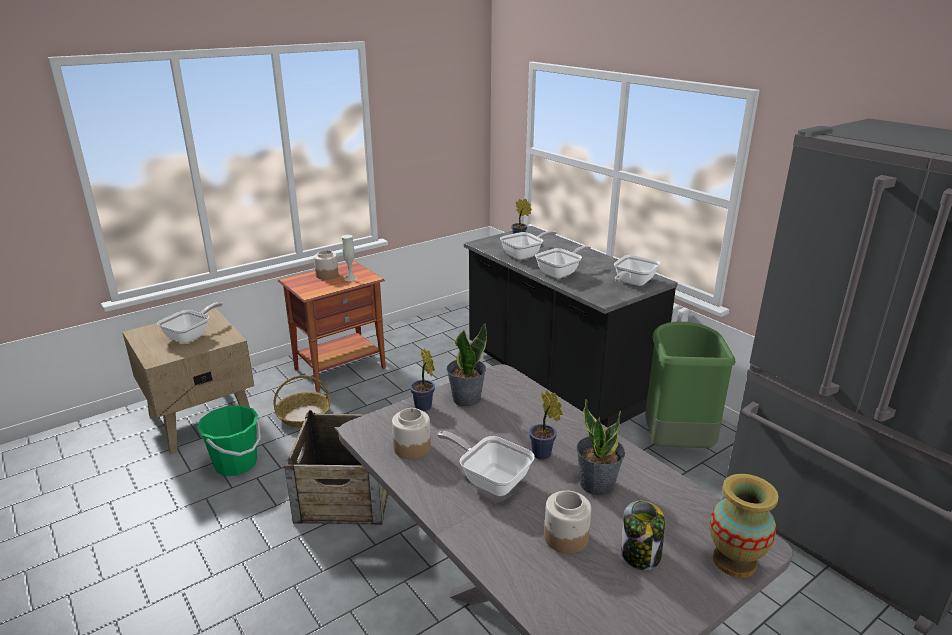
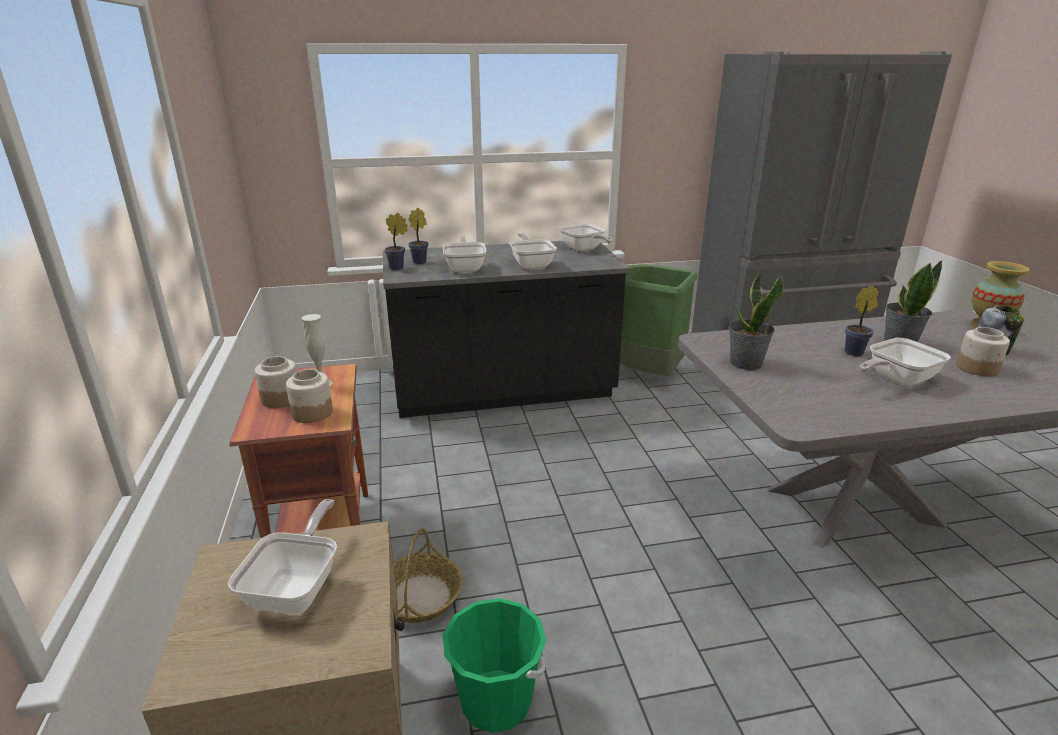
camera: 65 degrees left, 0 degrees up
(191, 335) = (298, 587): frying pan -> frying pan turned 45 degrees clockwise
(345, 493) = (629, 588): crate -> none
(412, 447) = (839, 404): jar -> jar (312, 413)
(424, 408) = (758, 385): potted plant -> potted plant (398, 268)

